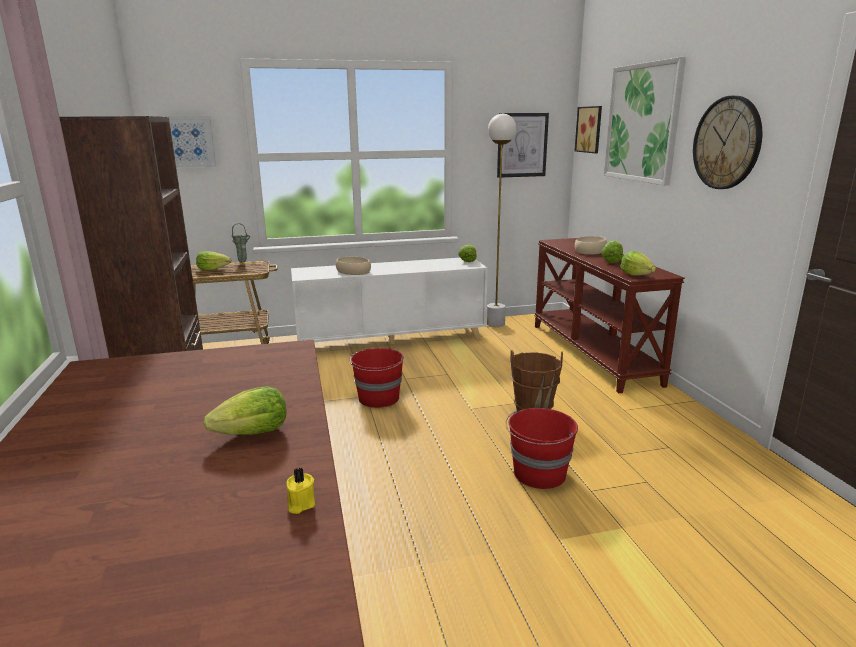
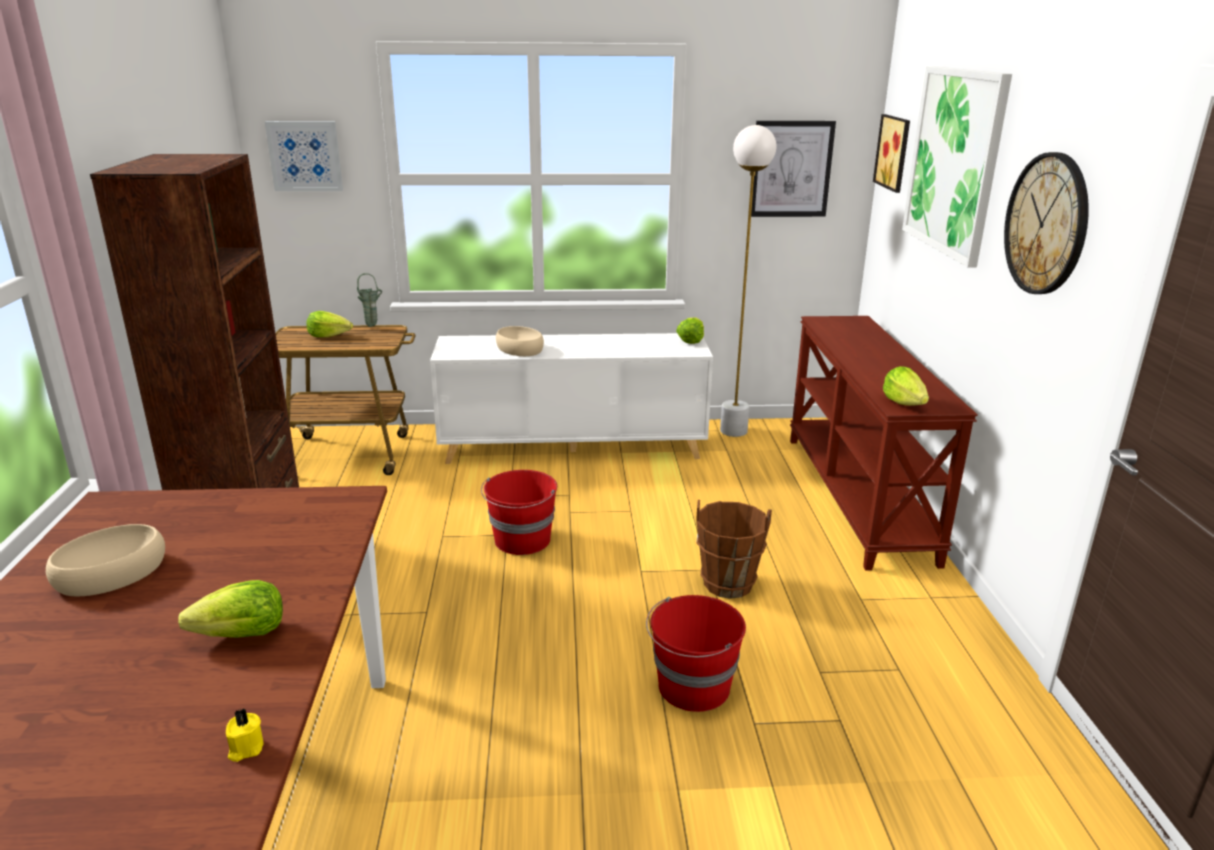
camera: 10 degrees right, 5 degrees up
(590, 251) = (866, 346): beige bowl -> beige bowl (111, 573)
(611, 261) = (885, 370): lettuce -> none

